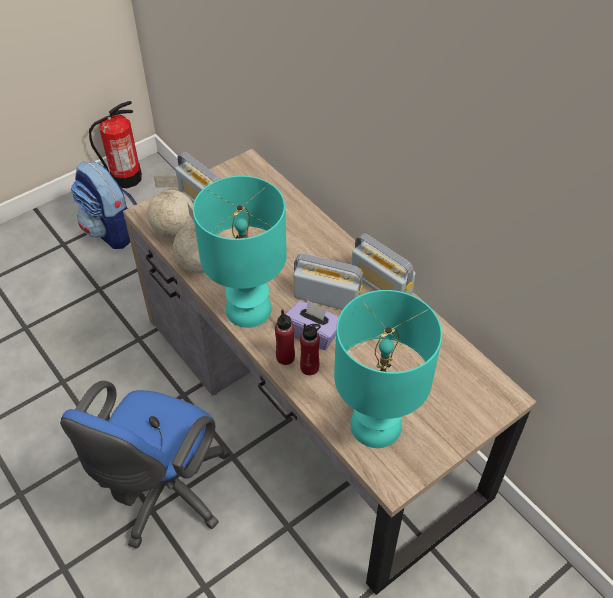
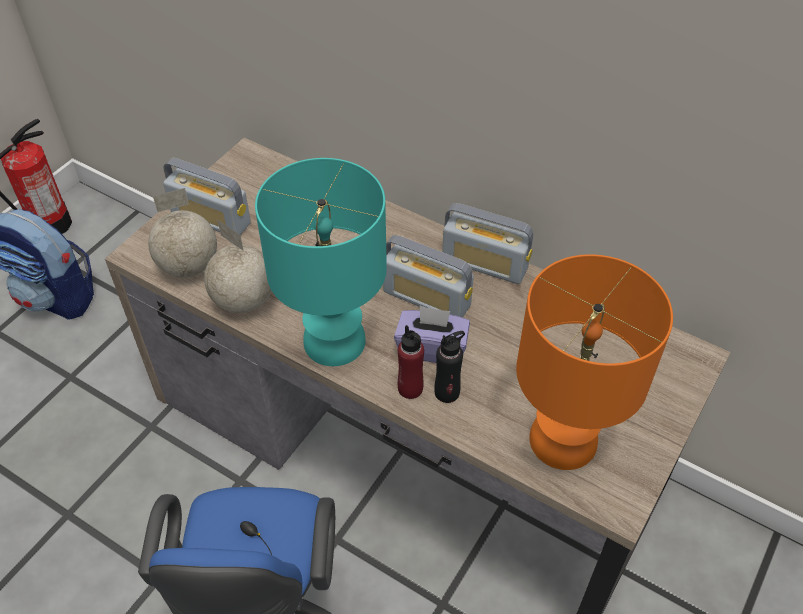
camera: 20 degrees left, 0 degrees up
(309, 367) = (447, 392): red bottle -> black bottle
(327, 298) = (427, 298): radio -> radio turned 150 degrees counterclockwise
(377, 426) = (565, 440): turquoise table lamp -> orange table lamp

